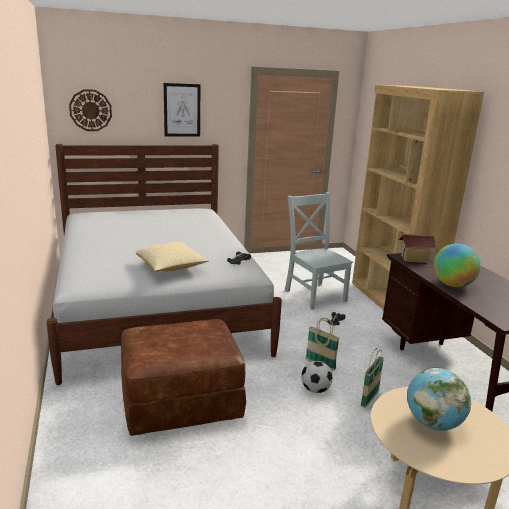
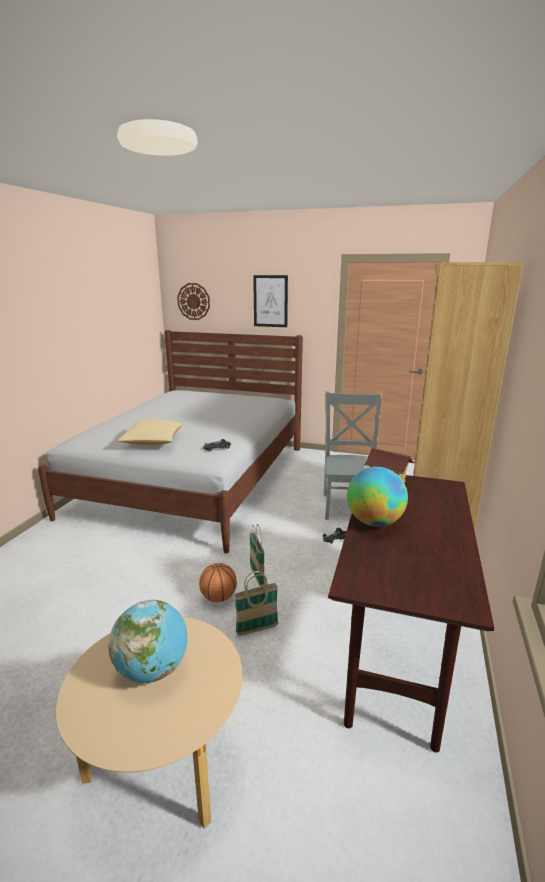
camera: 35 degrees right, 0 degrees up
(182, 401) = (104, 563): brown ottoman -> none
(315, 390) = (218, 597): football -> basketball

